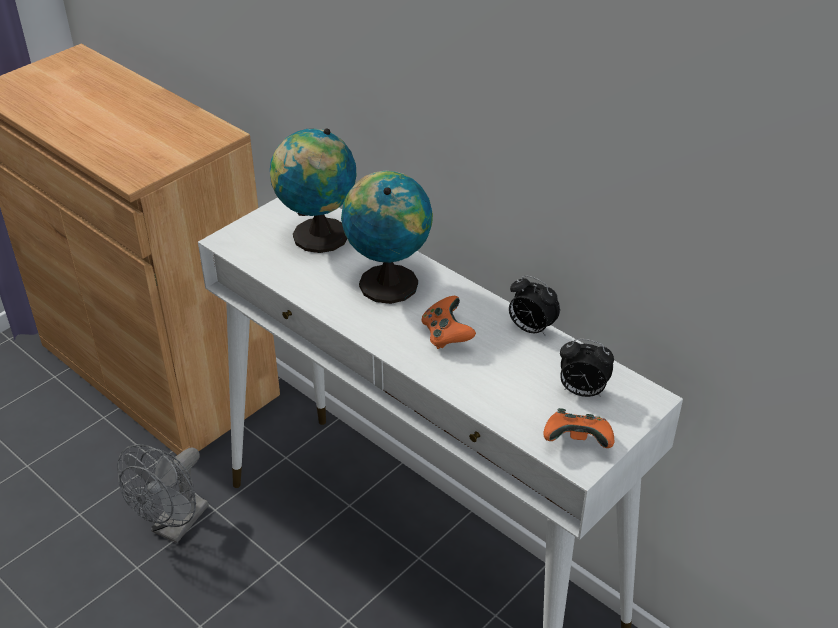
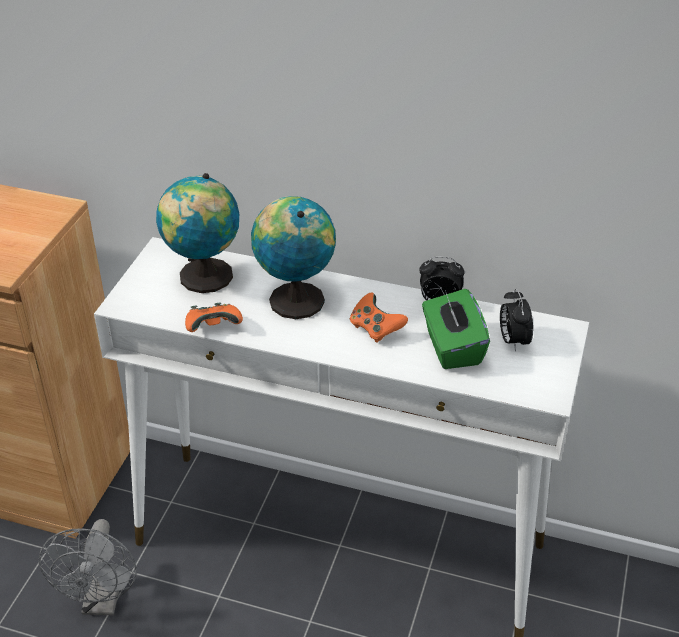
camera: 25 degrees left, 0 degrees up
(511, 378) = (452, 347): none -> green tissue box
(577, 441) = (536, 380): orange game controller -> orange game controller (213, 328)
(581, 391) = (513, 340): alarm clock -> alarm clock turned 90 degrees clockwise

